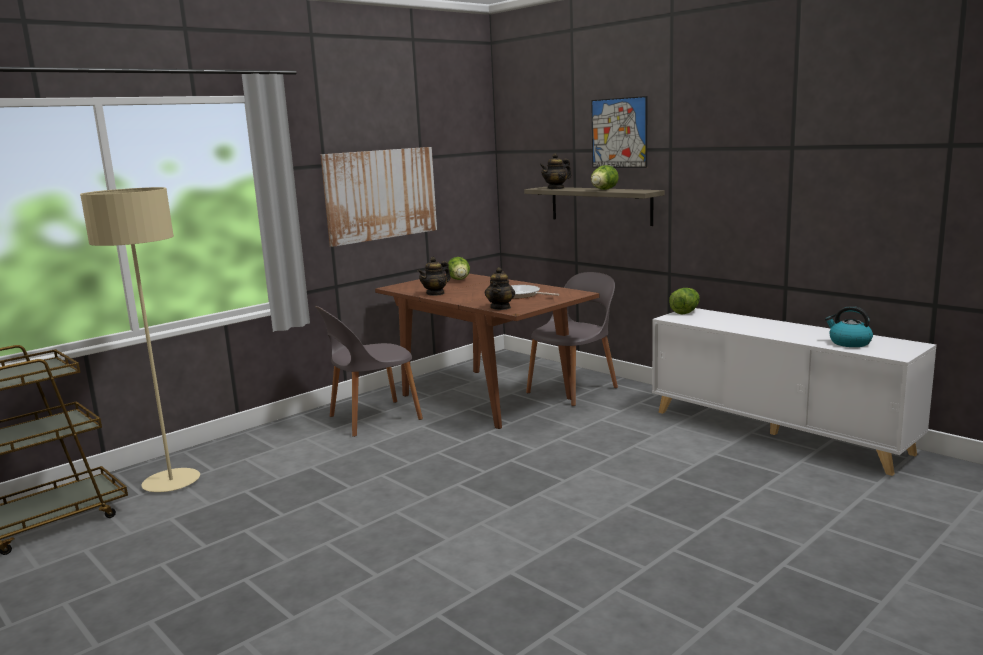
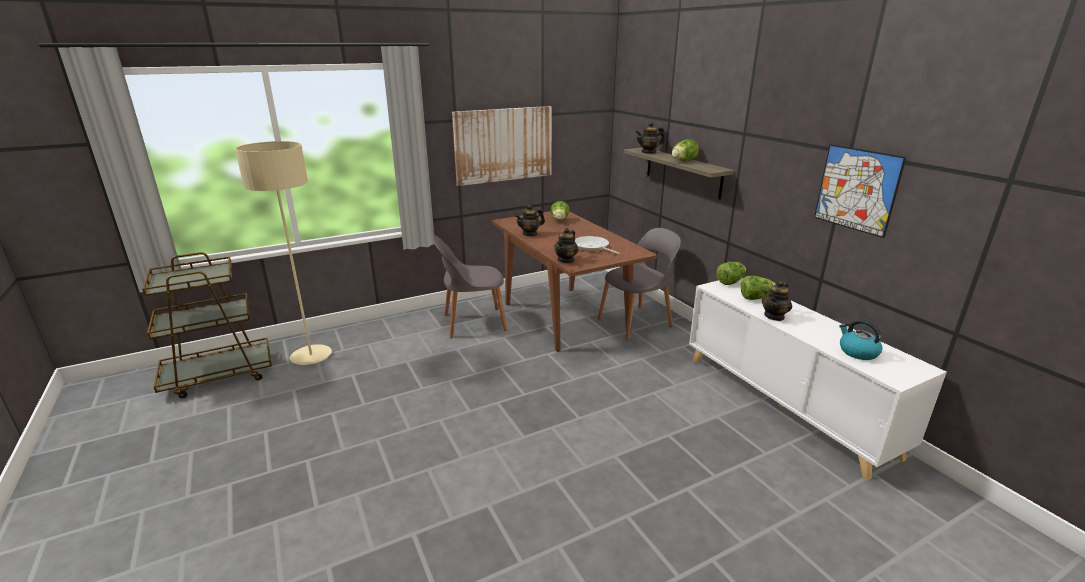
camera: 15 degrees right, 10 degrees up
(619, 133) = (704, 111): picture -> picture (856, 189)
(721, 320) = (755, 298): none -> lettuce
(751, 330) = (774, 316): none -> teapot

